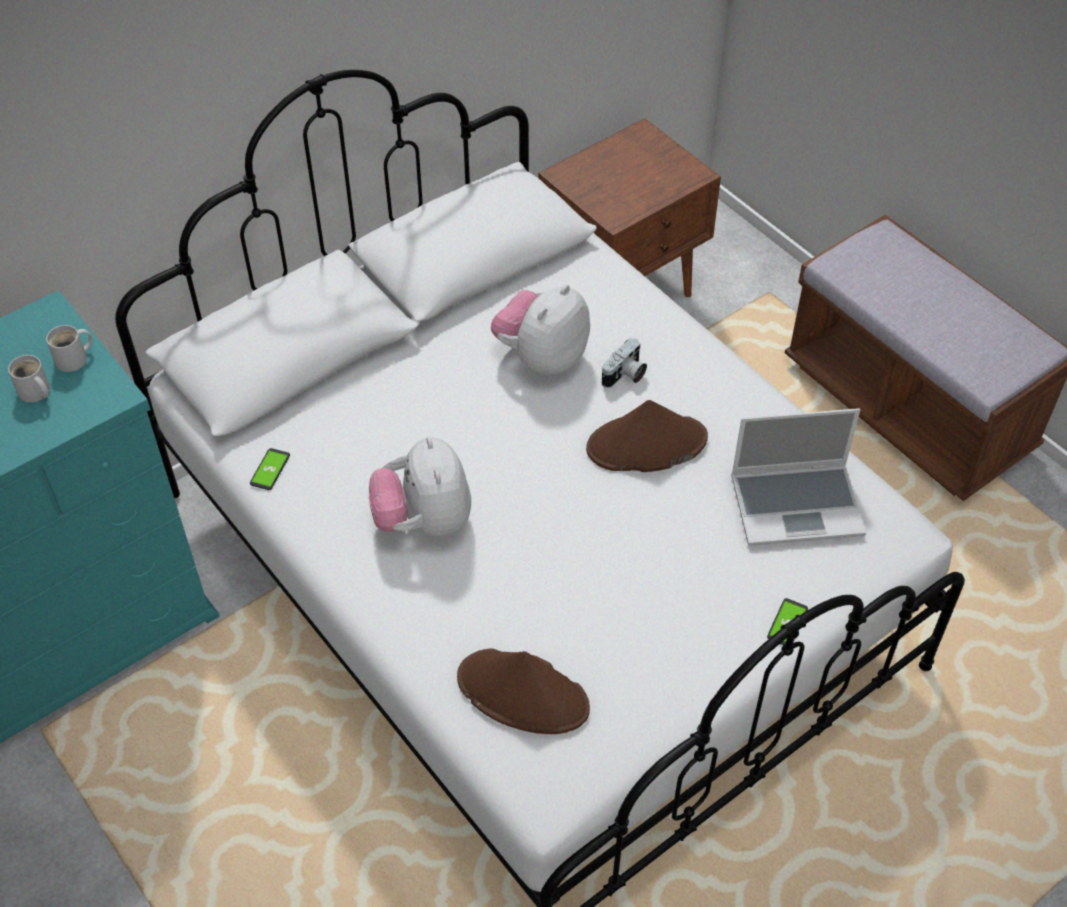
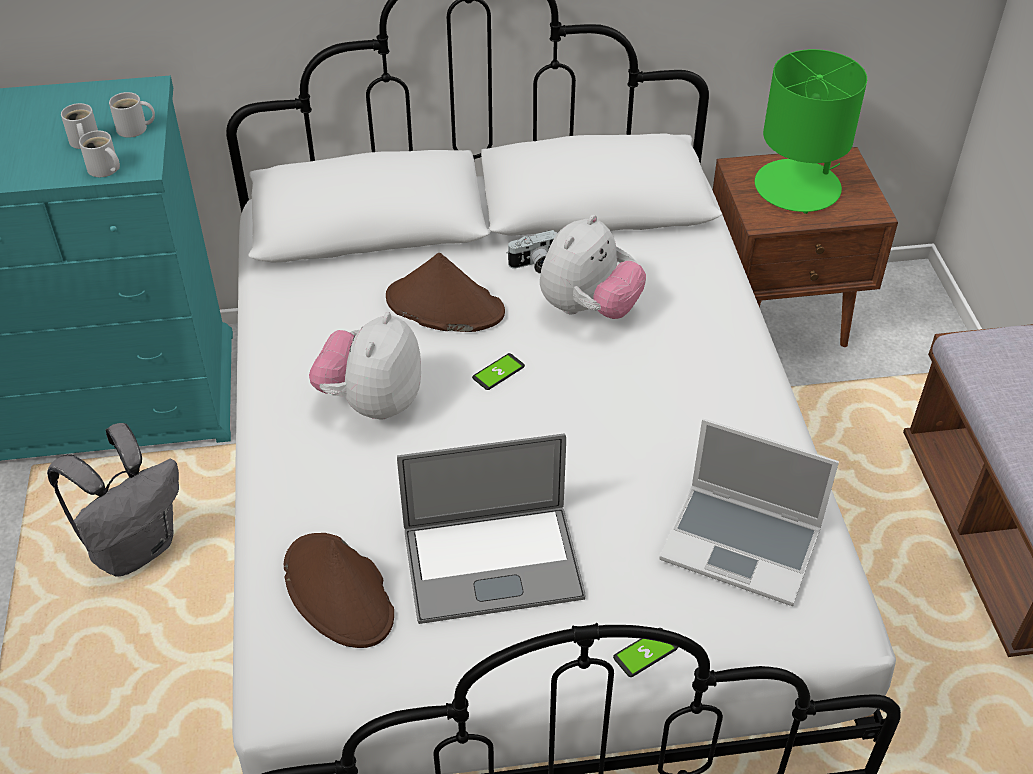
camera: 30 degrees right, 5 degrees down
(82, 412) = (104, 170): none -> white mug
(205, 754) = (135, 547): none -> grey backpack
(270, 469) = (278, 305): phone -> phone (498, 372)
(542, 357) = (588, 308): plush toy -> plush toy turned 150 degrees clockwise
(623, 174) = (798, 187): none -> green table lamp
(625, 375) = (656, 355): camera -> camera (535, 265)
(625, 610) = (492, 563): none -> laptop
(646, 444) = (629, 423): brown hat -> brown hat (444, 306)

